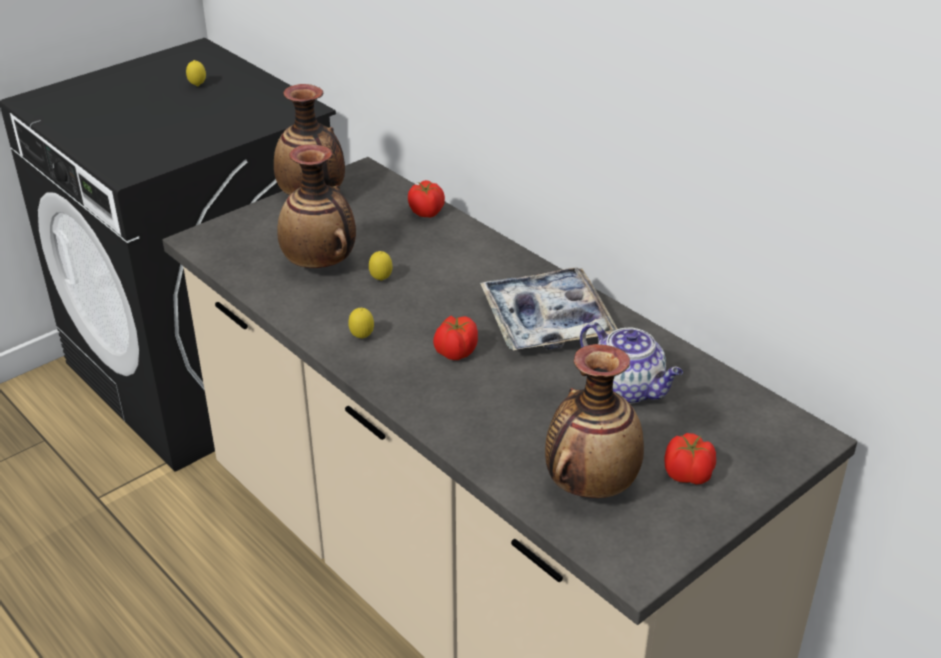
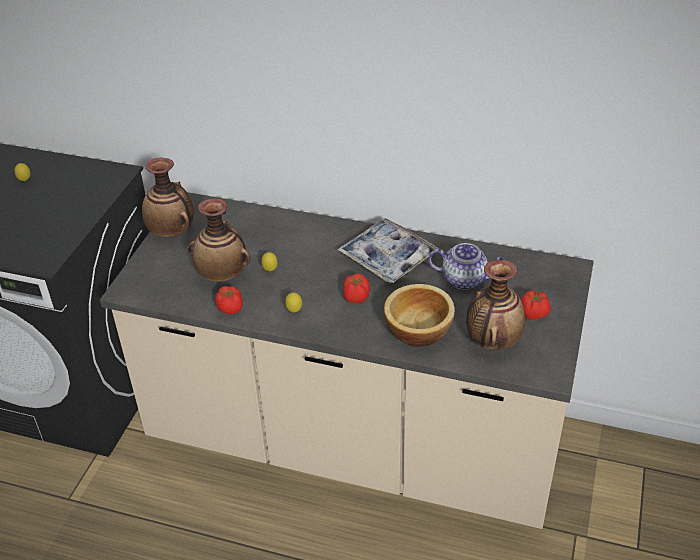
camera: 30 degrees left, 5 degrees up
(427, 212) = (255, 216): tomato -> tomato (230, 308)
(499, 424) = (418, 329): none -> bowl

